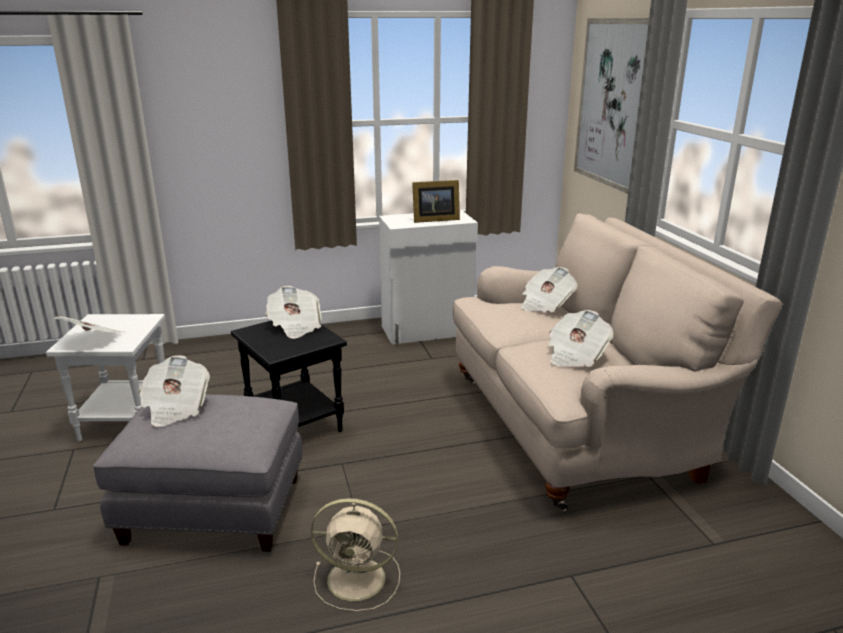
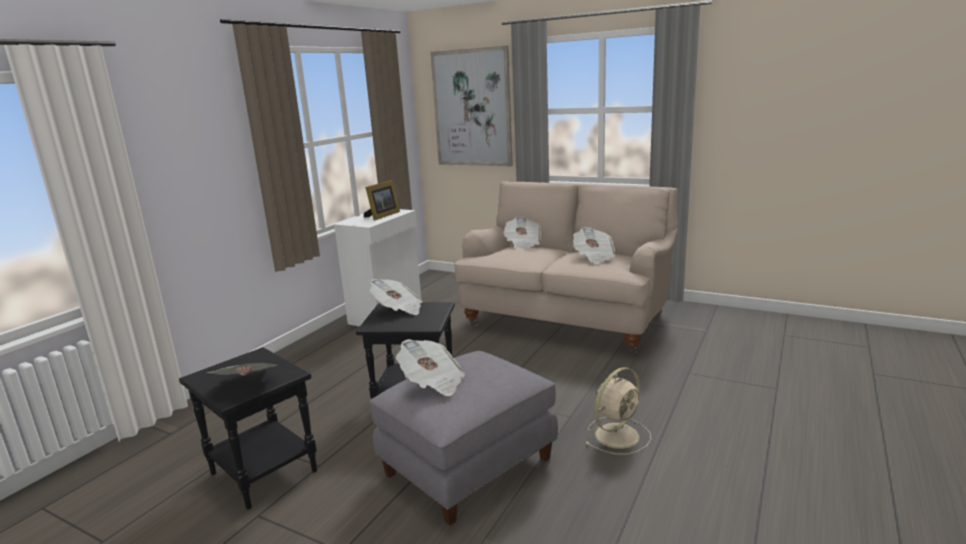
camera: 45 degrees left, 5 degrees down
(125, 420) = (262, 473): white side table -> black side table

